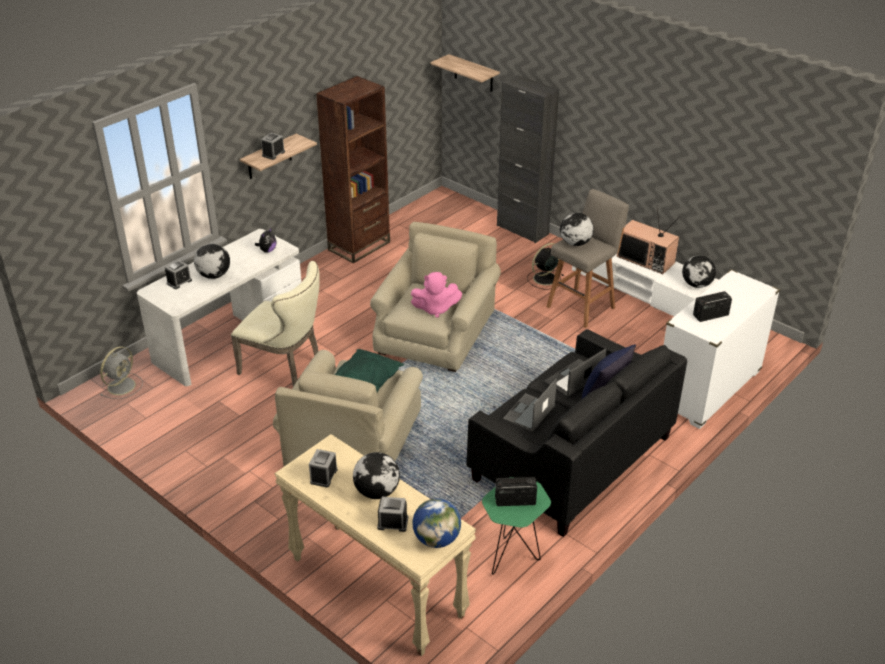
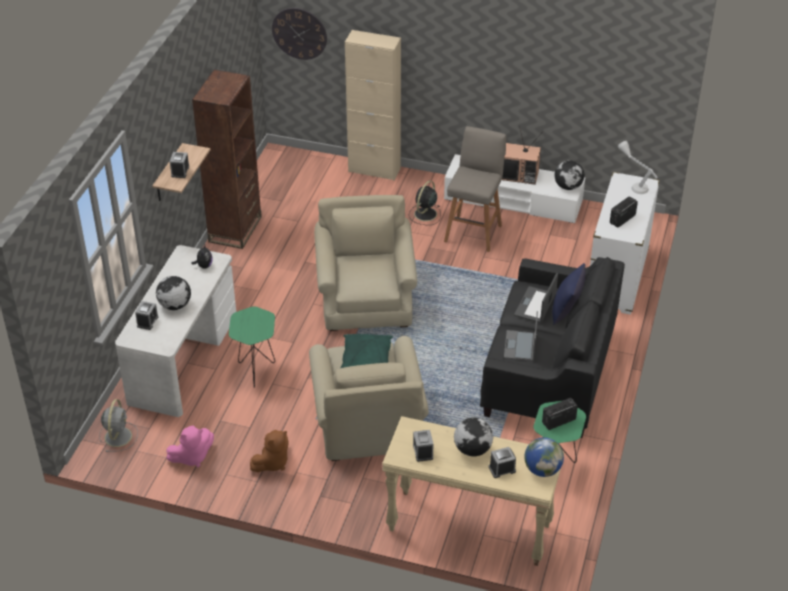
camera: 25 degrees left, 5 degrees up
(234, 454) = (272, 462): none -> brown plush toy
(285, 367) = (256, 369): beige chair -> green side table
(435, 309) = (377, 276): pink plush toy -> pink plush toy (192, 457)
(473, 73) = (299, 33): shelf -> wall clock
(522, 230) = (374, 170): black cabinet -> beige cabinet
(575, 243) = (467, 180): globe -> none
(746, 286) = (633, 184): none -> grey table lamp

